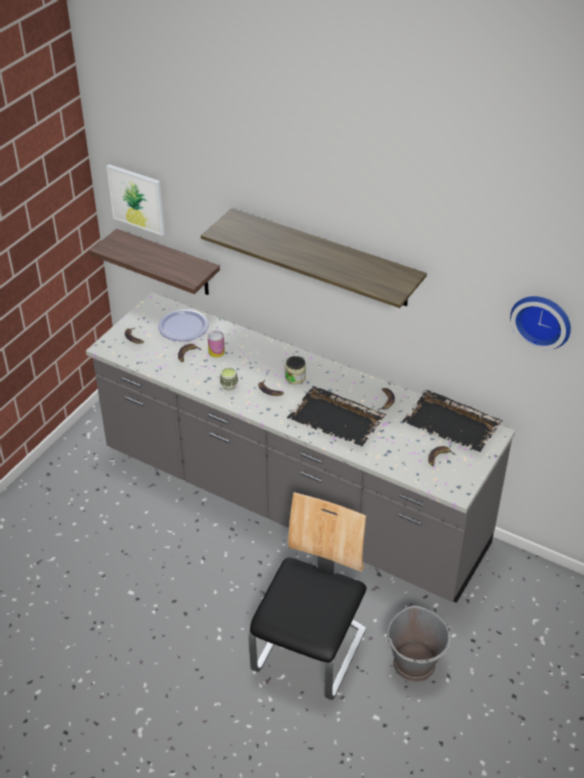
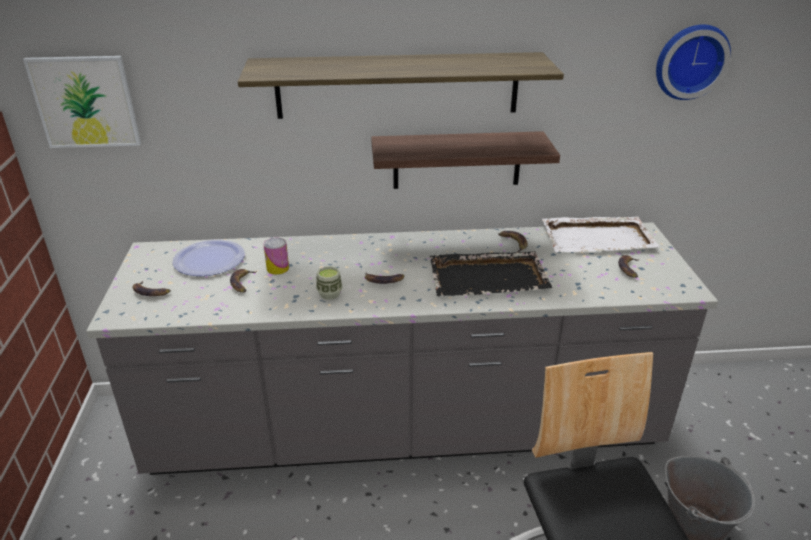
camera: 35 degrees left, 10 degrees down
(168, 263) = (153, 189): shelf -> shelf (457, 160)
(295, 378) = (398, 259): jar -> none
(452, 424) = (598, 238): black tray -> white tray

